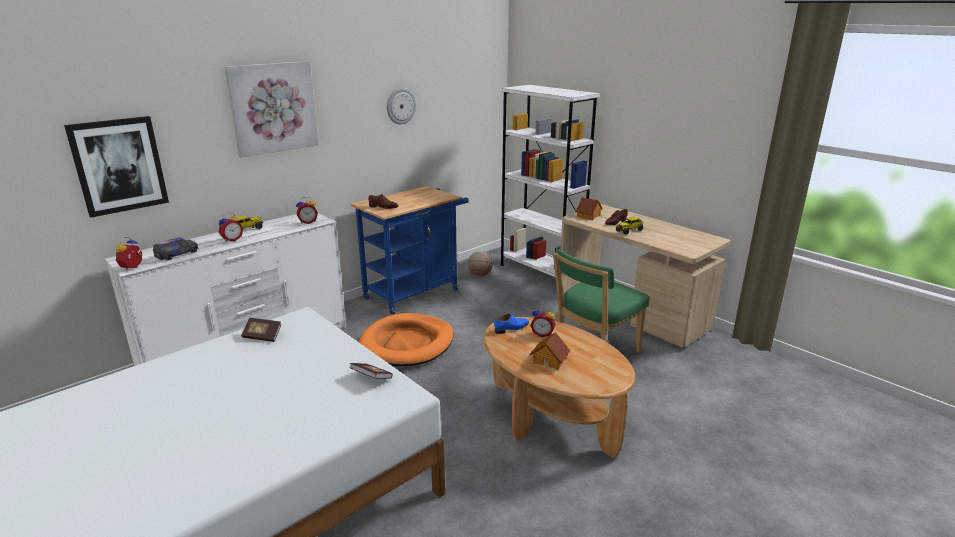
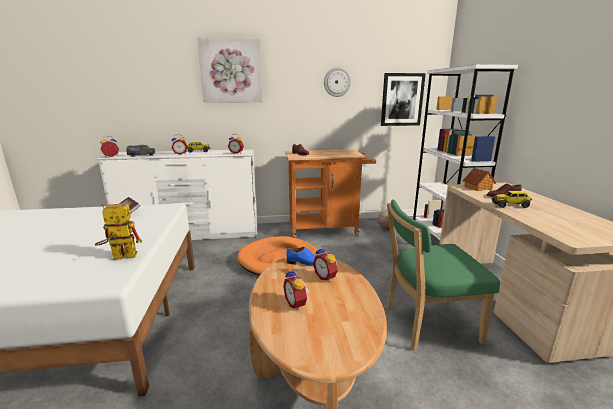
camera: 35 degrees right, 5 degrees down
(119, 165) = (128, 96): picture -> picture (402, 99)
(371, 378) = (119, 257): book -> toy robot
(416, 292) = (327, 229): blue cart -> orange cart
(550, 360) = (297, 304): toy house -> alarm clock

